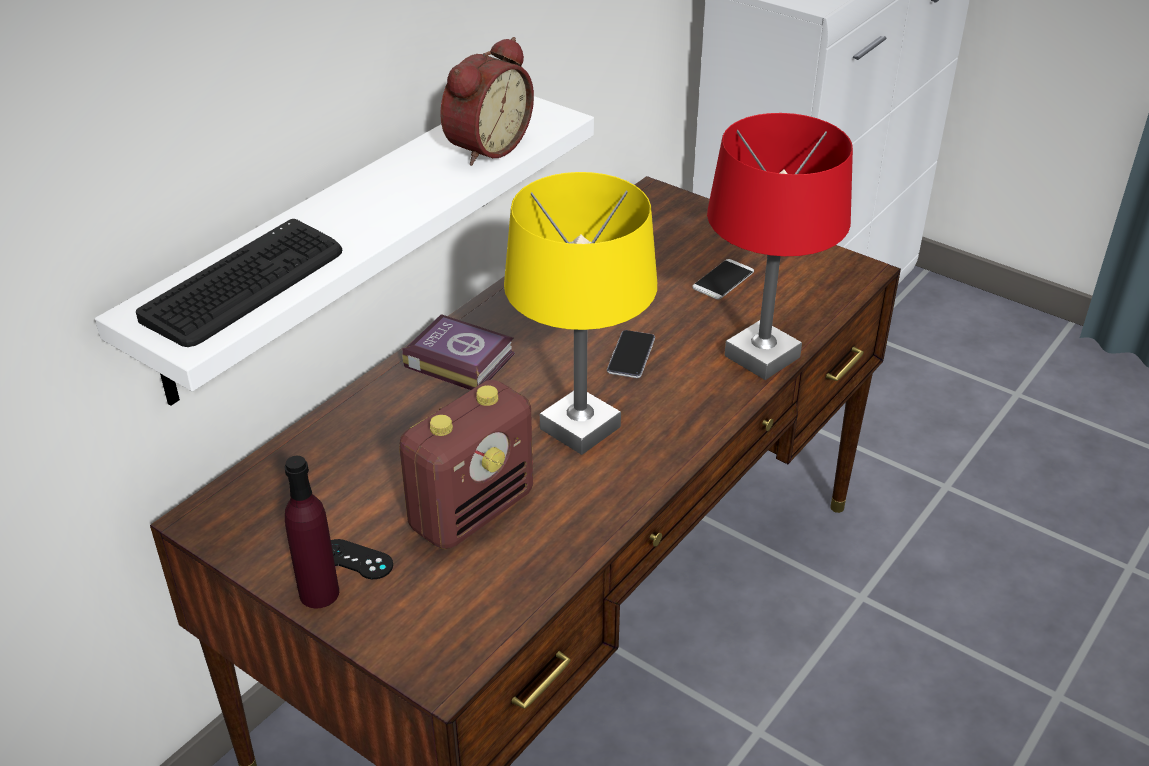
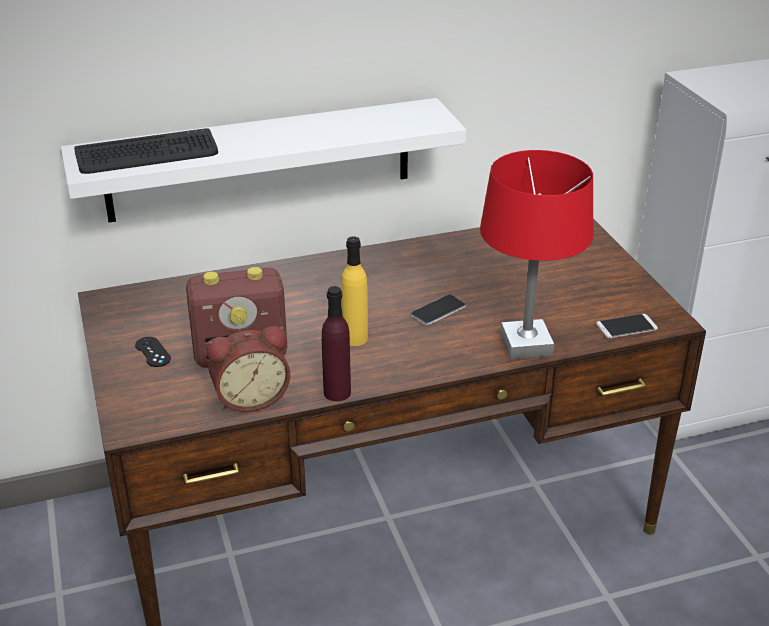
camera: 35 degrees right, 5 degrees down
(319, 593) = (116, 360): purple bottle -> purple bottle (337, 392)
(458, 359) = (330, 273): book -> none
(484, 147) = (372, 126): alarm clock -> alarm clock (250, 398)
(579, 428) = (355, 338): yellow table lamp -> yellow bottle
(723, 280) = (558, 290): phone -> phone (626, 327)

